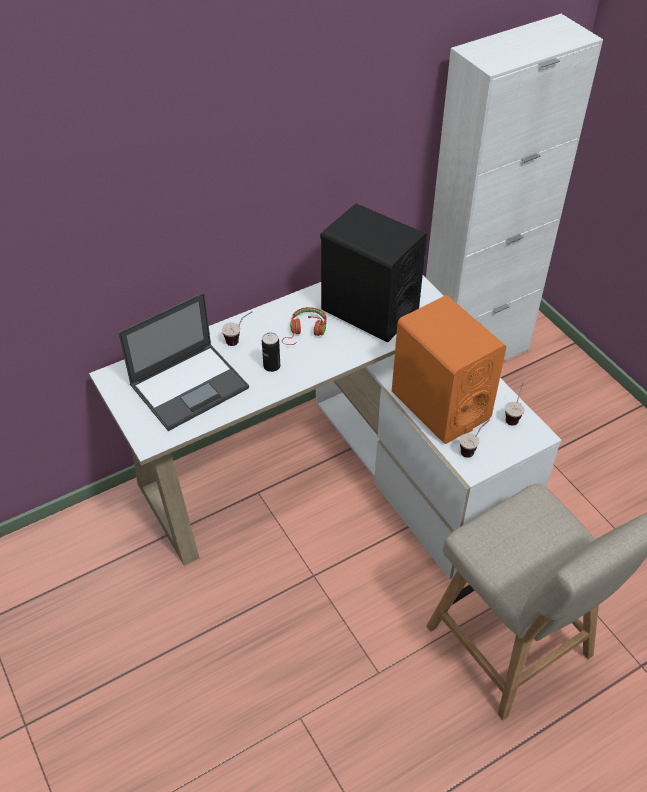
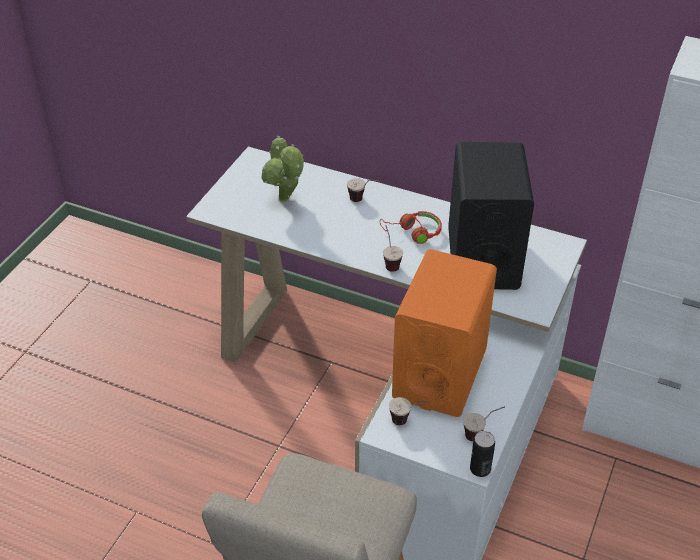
camera: 55 degrees right, 5 degrees down
(190, 386) = (285, 201): laptop -> potted plant
(271, 366) = (352, 233): can -> can (480, 469)
(325, 362) = (390, 262): none -> cup

